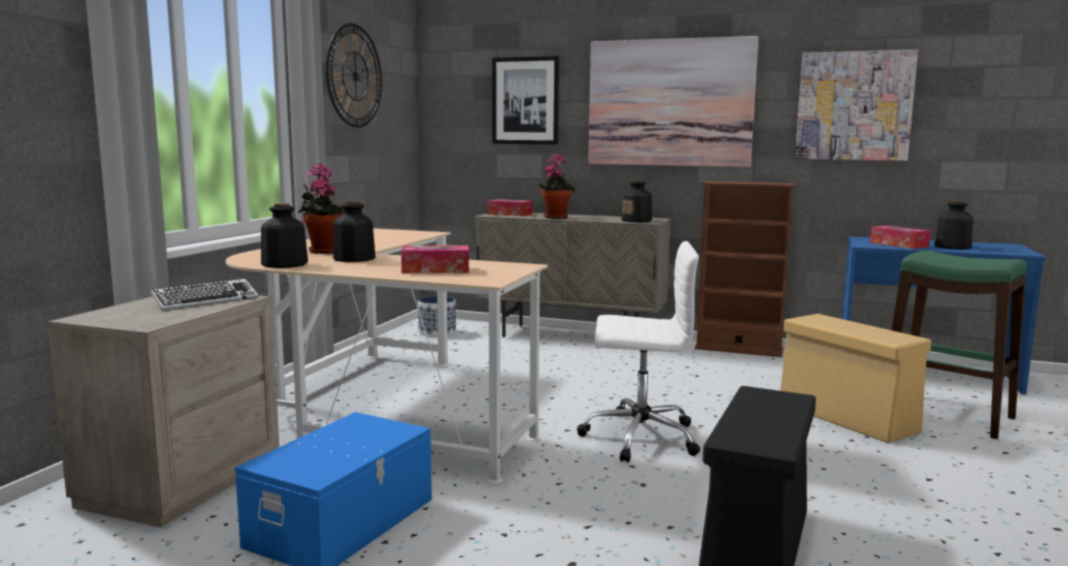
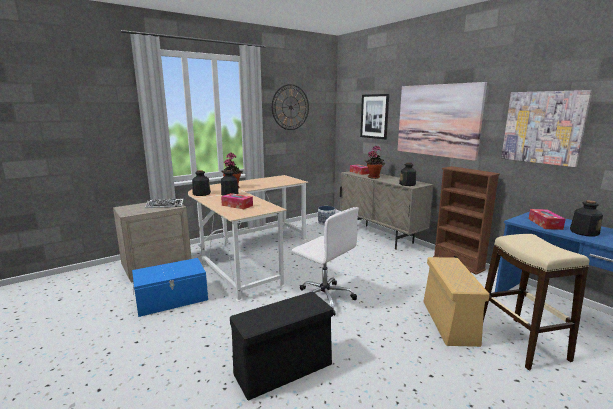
camera: 35 degrees right, 5 degrees up
(946, 415) = (520, 342): green stool -> beige stool

